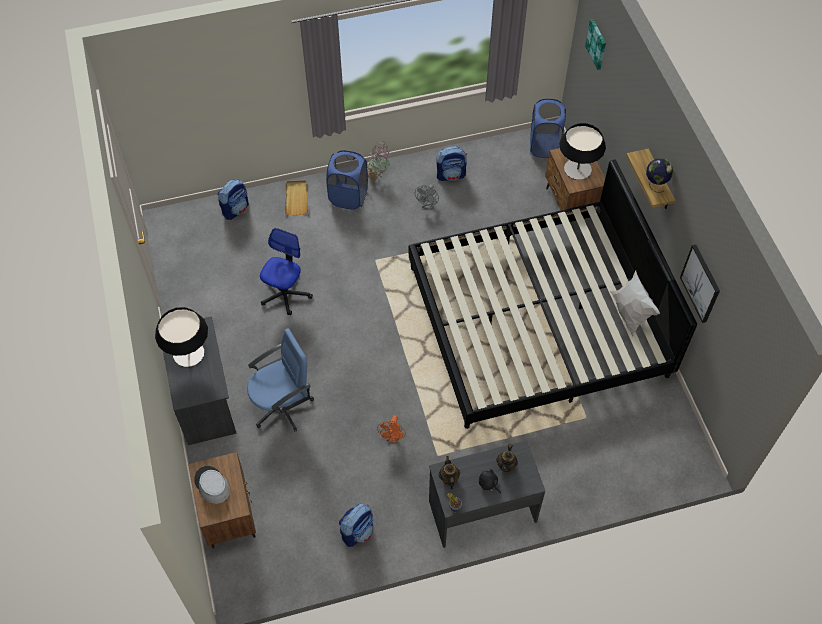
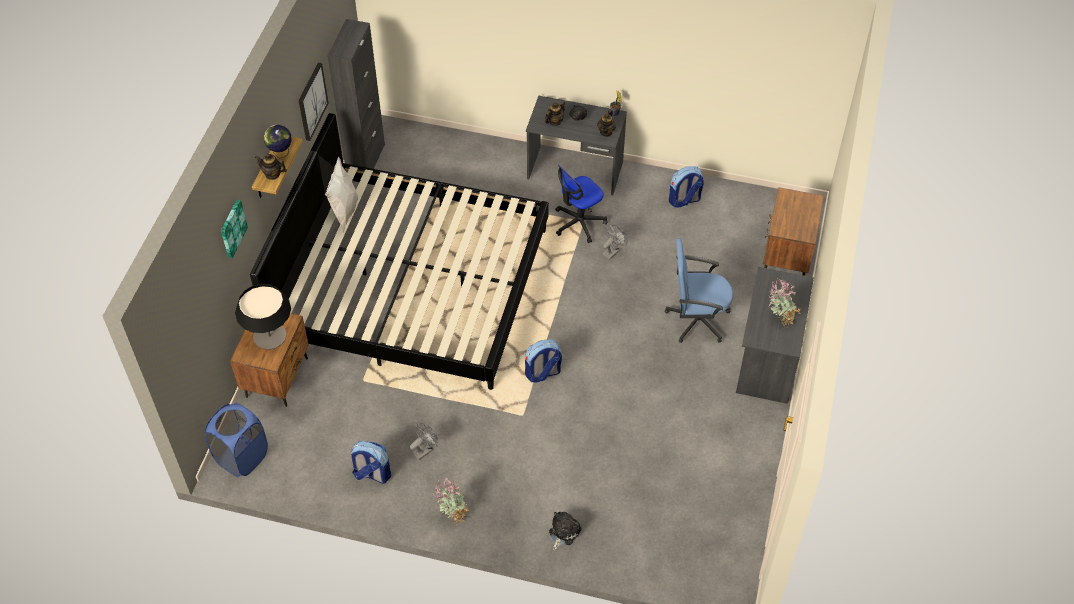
camera: 150 degrees left, 5 degrees down
(188, 353) = (779, 319): table lamp -> potted plant
(212, 485) = (801, 219): grey hat -> none
(236, 209) = (641, 553): backpack -> backpack (542, 373)
(285, 294) = (637, 424): office chair -> office chair (579, 223)
(296, 198) = (563, 532): beige tray -> plush toy
(348, 197) = (503, 504): blue laundry basket -> none
(392, 438) = (612, 251): orange fan -> grey fan
(597, 44) = (185, 306): picture -> picture (232, 228)
(642, 164) = (272, 174): none -> teapot
(679, 419) = (366, 160): none -> black cabinet

